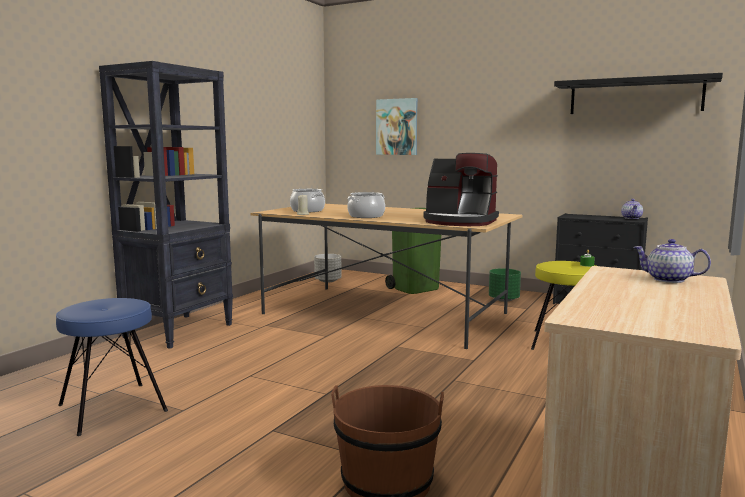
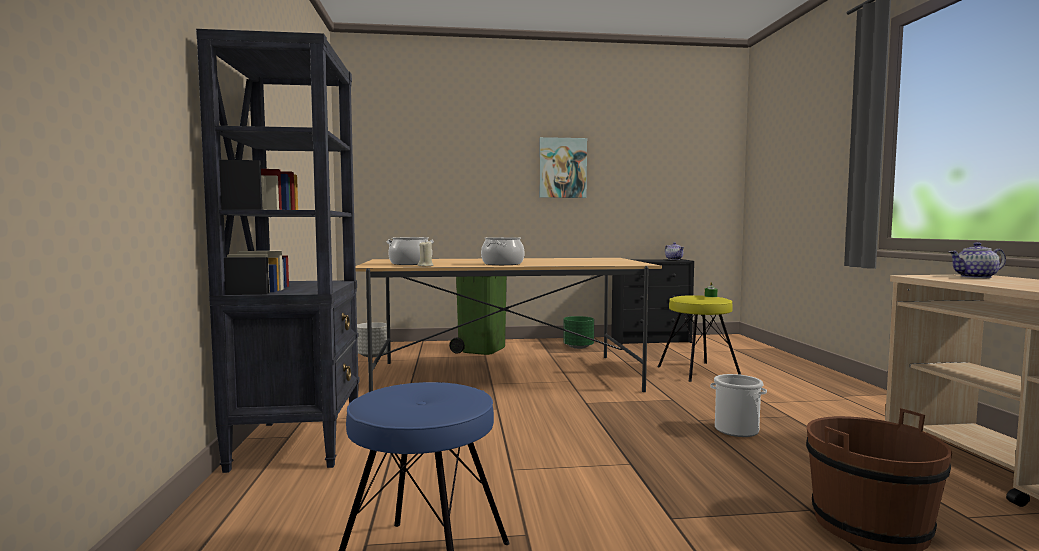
camera: 35 degrees left, 5 degrees down
(397, 127) = (432, 175): picture -> picture (562, 168)
(459, 222) = (609, 263): coffee machine -> none
(466, 395) = (737, 430): none -> bucket
(635, 96) = (663, 154): black shelf -> none

